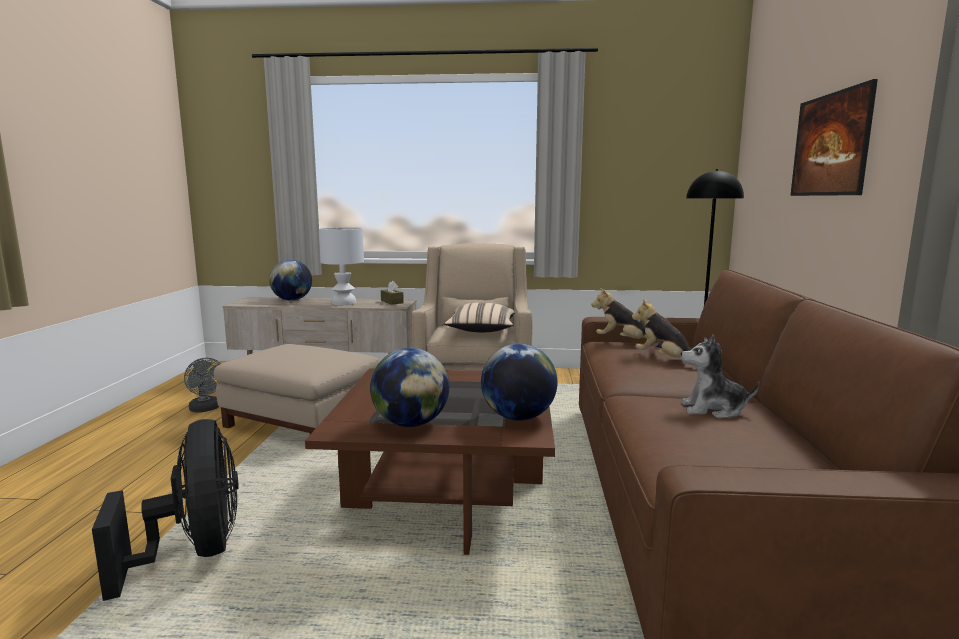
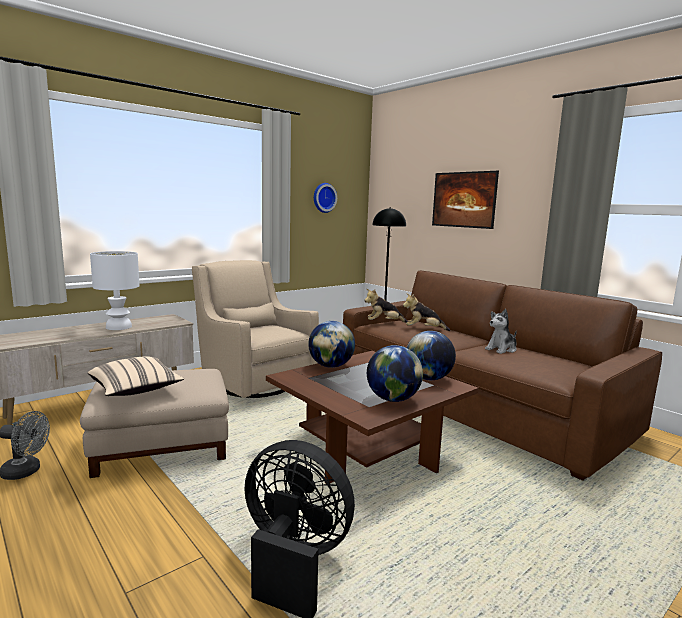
camera: 45 degrees left, 0 degrees up
(292, 300) = (49, 332): globe -> globe (331, 366)
(392, 302) = (161, 319): brown tissue box -> none
(481, 331) = (277, 331): beige pillow -> beige pillow (136, 390)
(646, 163) = (323, 197): none -> wall clock

